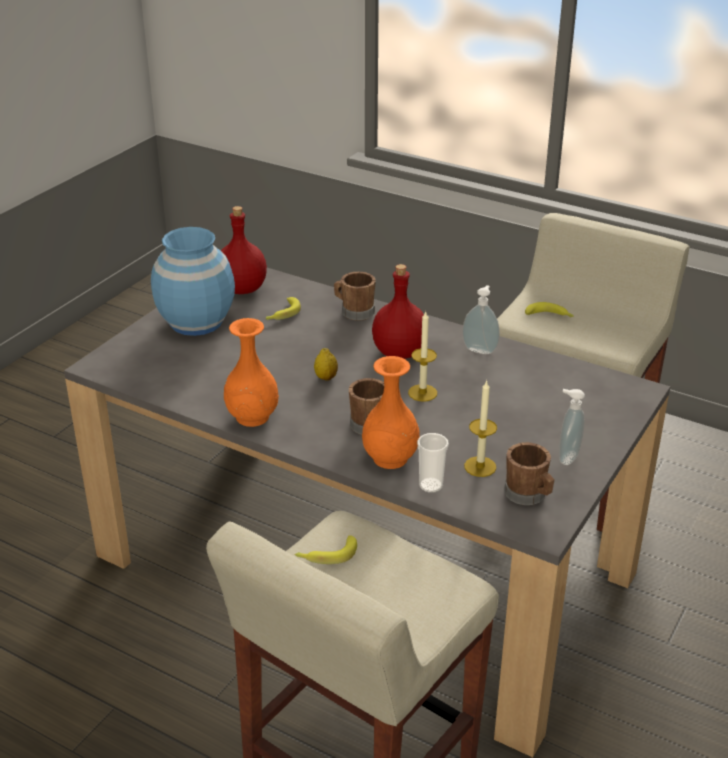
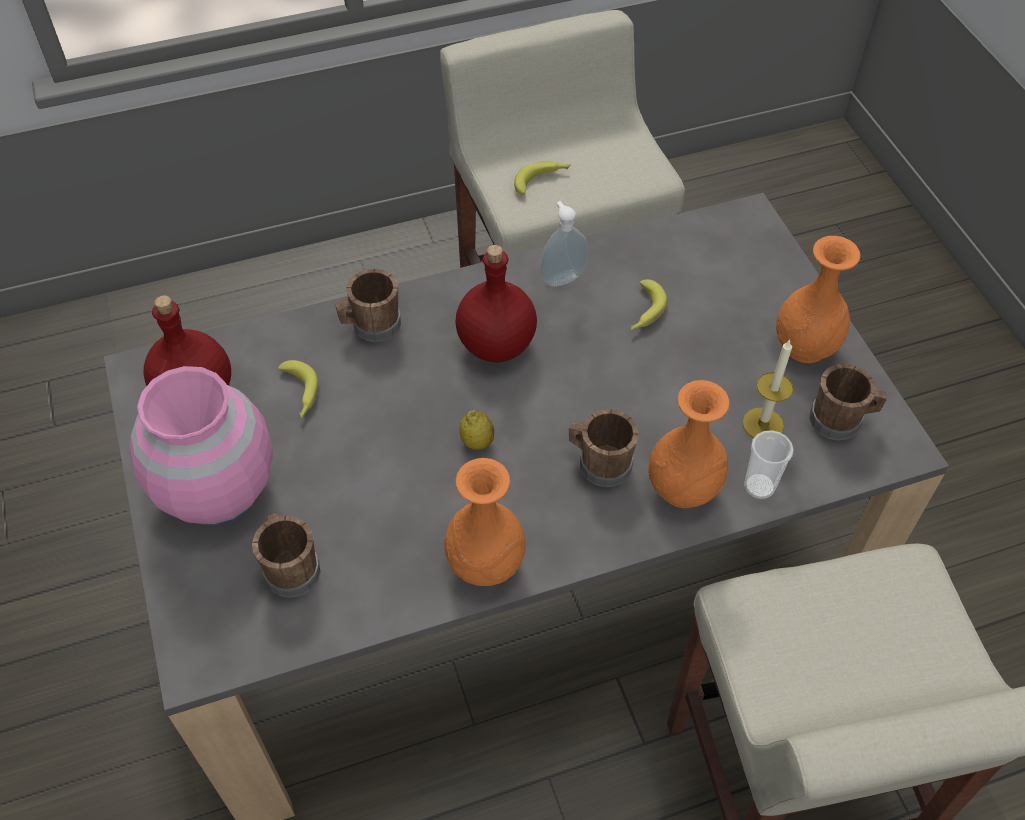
camera: 50 degrees left, 20 degrees up
(178, 363) = (290, 567): none -> brown mug
(197, 322) = (217, 488): blue vase -> pink vase
(326, 555) = (777, 656): banana -> banana (643, 312)
(422, 393) = (592, 379): candle -> none
(566, 457) = (805, 347): soap dispenser -> orange vase

